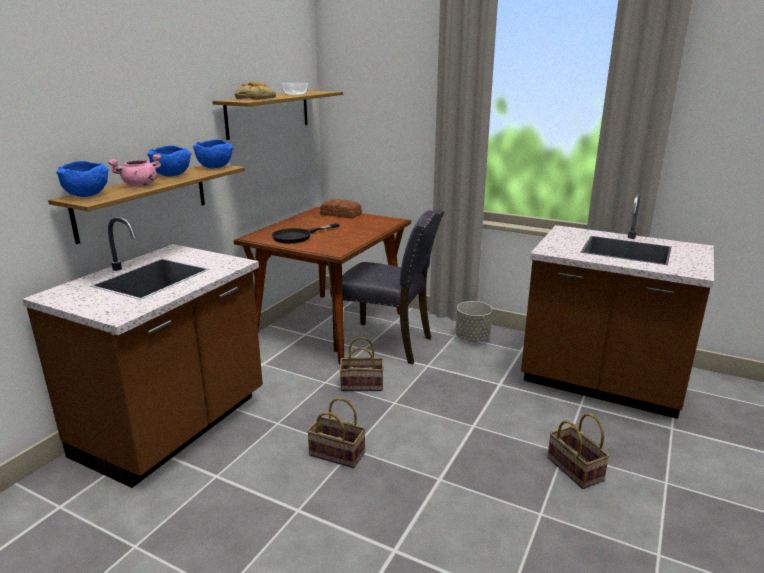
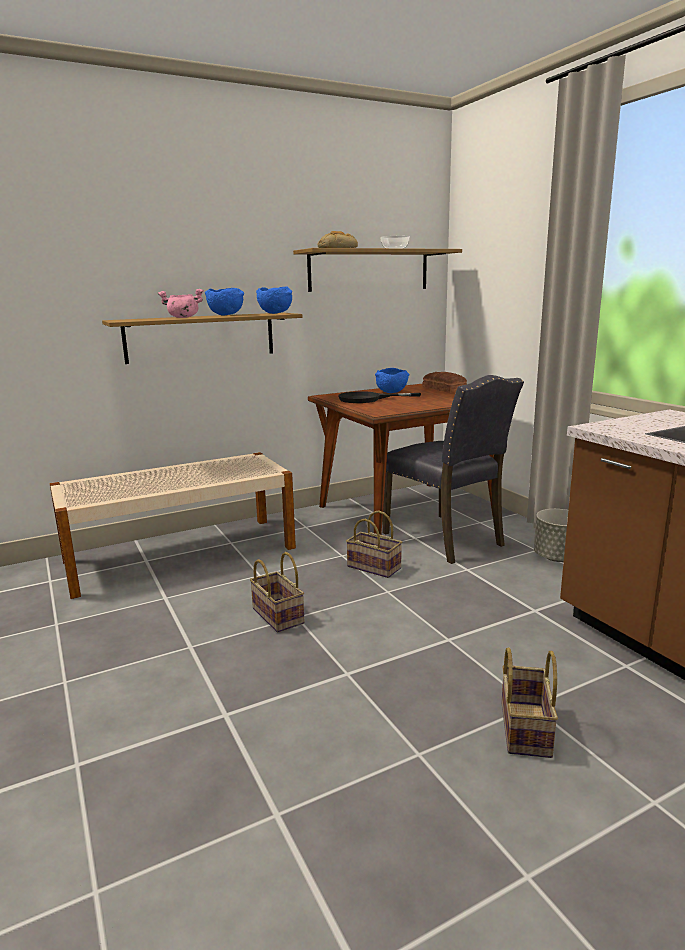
camera: 35 degrees right, 5 degrees down
(87, 195) = (131, 319): blue bowl -> blue bowl (392, 392)
(174, 427) = (180, 554): brown counter -> beige bench

